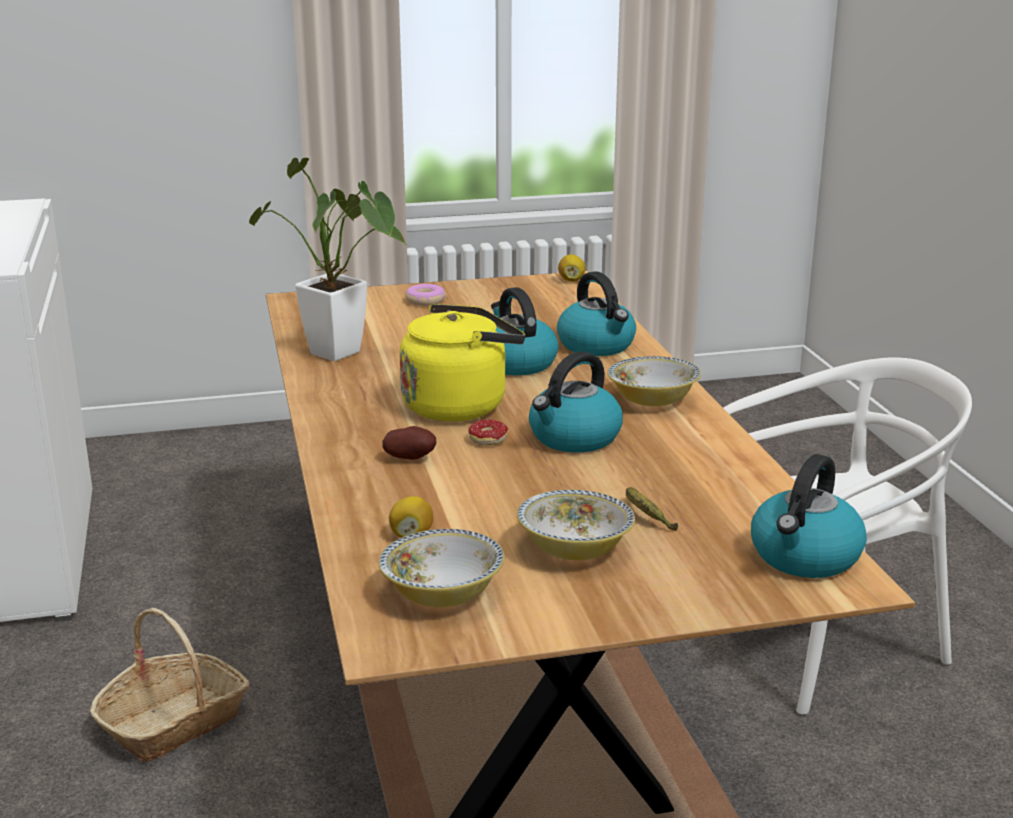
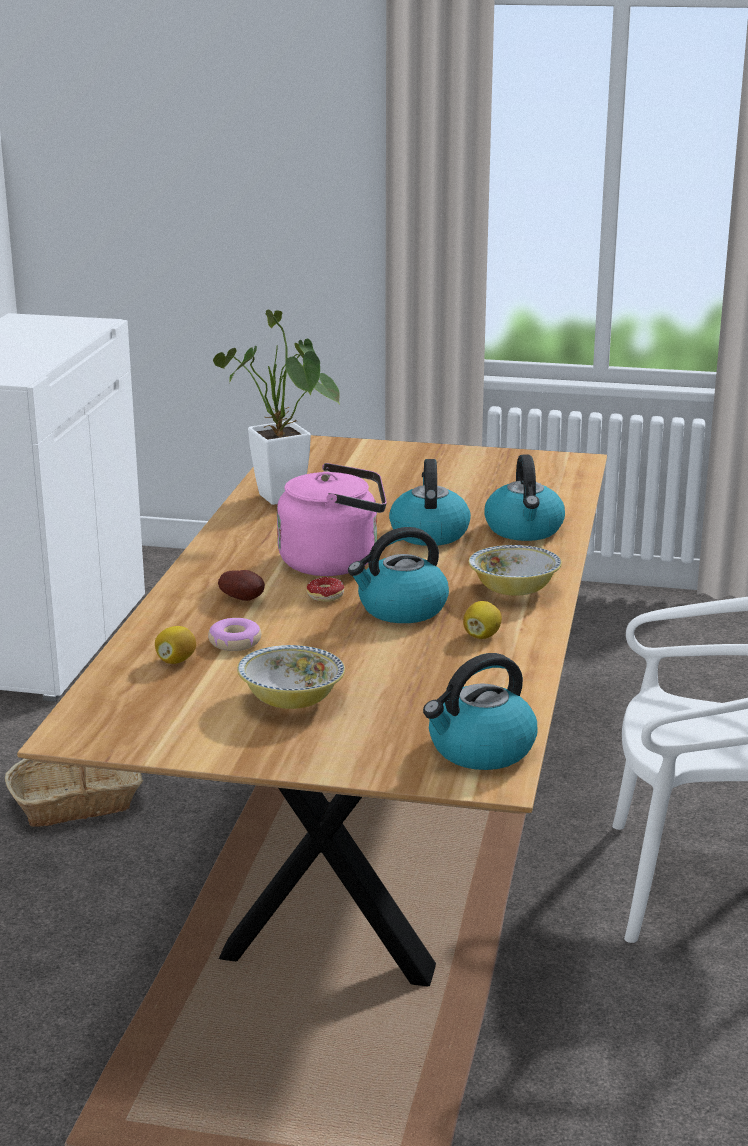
camera: 25 degrees right, 0 degrees up
(425, 301) = (413, 461): donut -> donut (235, 642)
(442, 594) = (150, 709): bowl -> none
(459, 405) = (335, 562): yellow kettle -> pink kettle
(571, 280) = (577, 462): lemon -> lemon (481, 636)
(645, 516) = (383, 687): banana -> none

